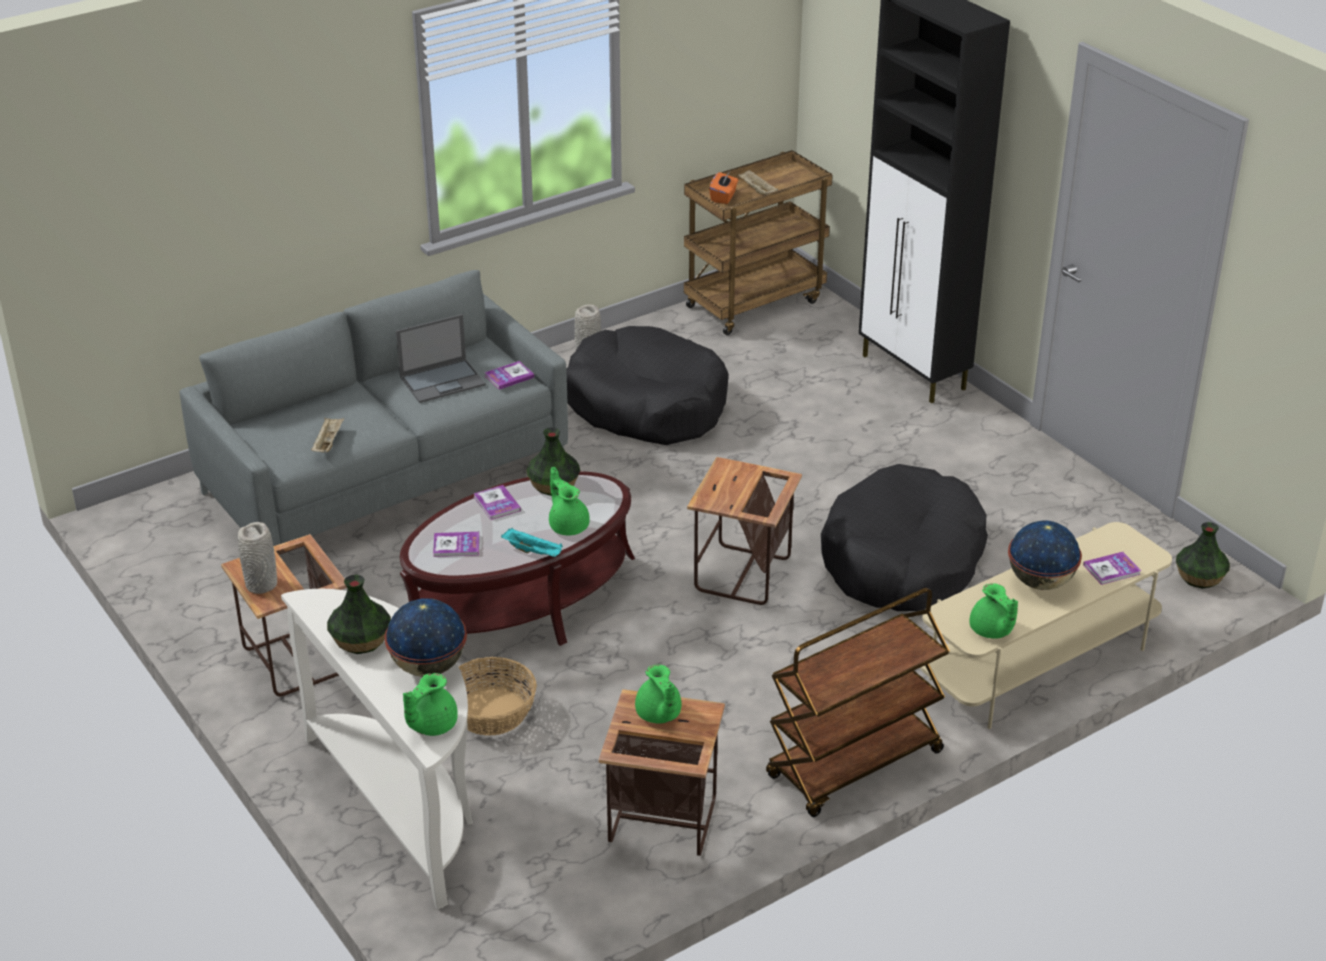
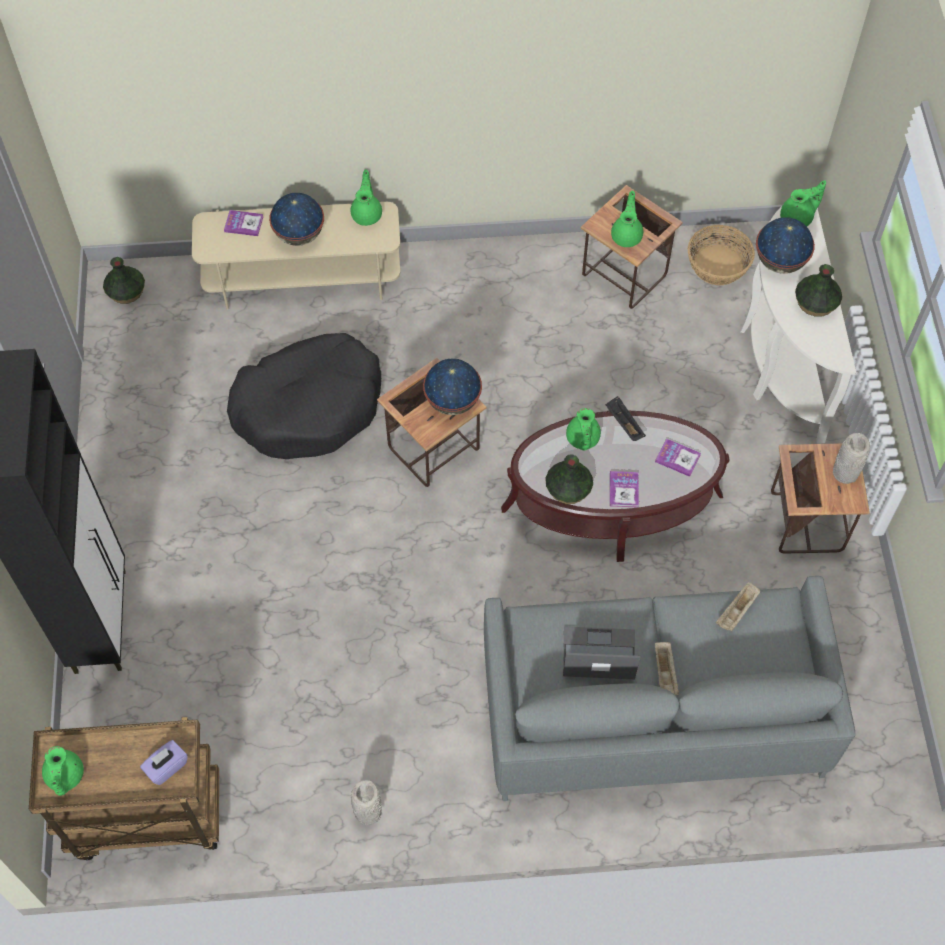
camera: 150 degrees left, 25 degrees up
(490, 712) = (687, 409): basket -> basket (718, 266)
(509, 376) = (536, 630): book -> none
(533, 552) = (623, 423): turquoise tray -> black tray
(646, 405) = (365, 700): black dog bed -> none
(723, 197) = (166, 767): orange tissue box -> purple tissue box
(724, 496) = (452, 401): none -> globe
(756, 190) = (122, 763): beige tray -> beige tray (665, 674)
(789, 175) = (64, 777): none -> green teapot
(854, 766) = (482, 260): brown cart -> none

